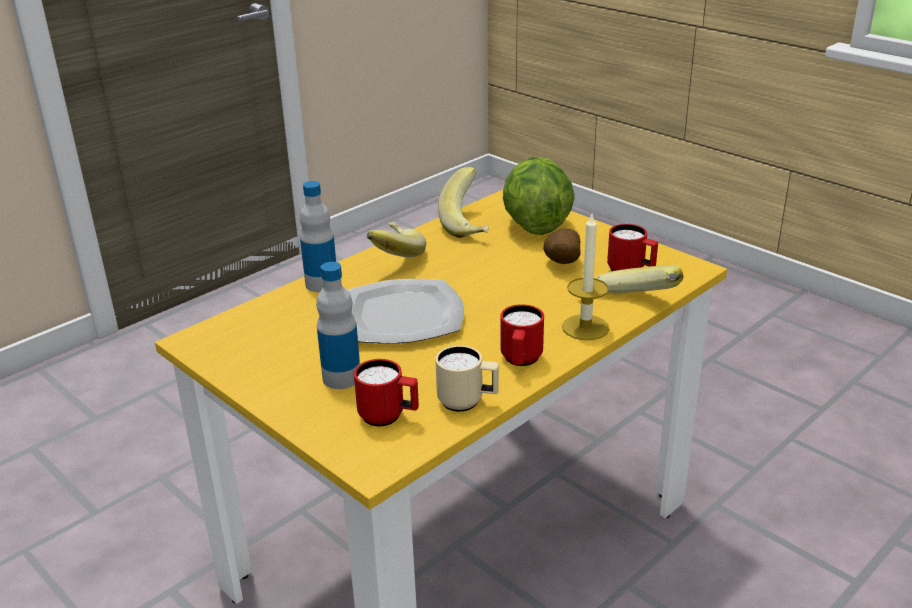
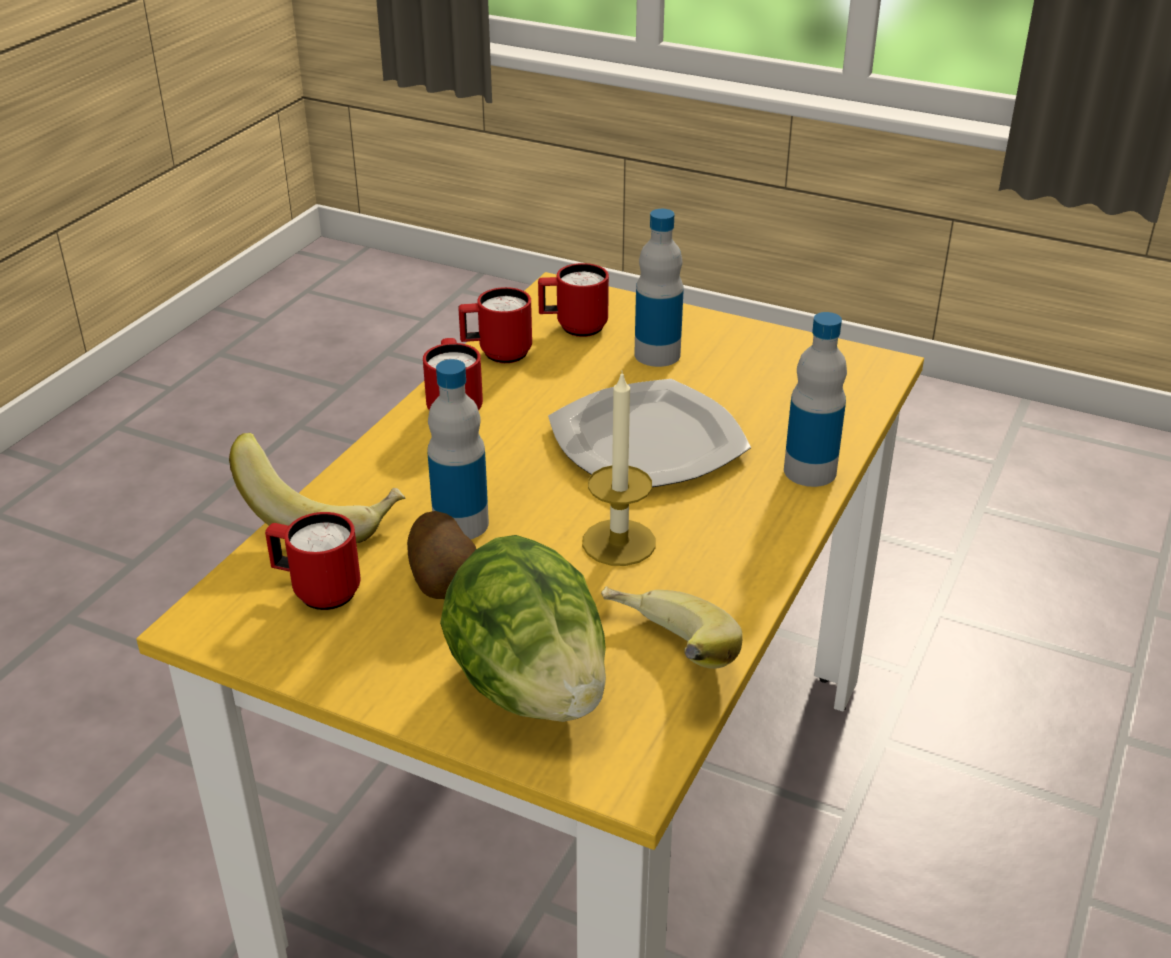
camera: 160 degrees right, 5 degrees up
(392, 256) = (749, 545): banana -> none
(467, 402) = (497, 354): beige mug -> red mug
(543, 289) = (461, 524): none -> bottle
(585, 327) = (379, 469): candle -> candle (619, 542)

